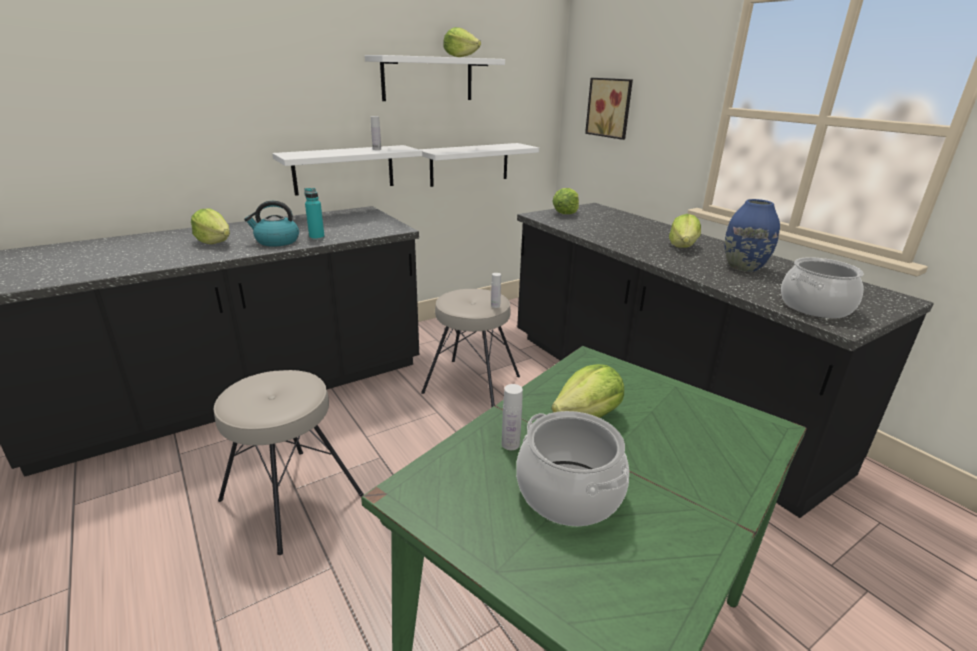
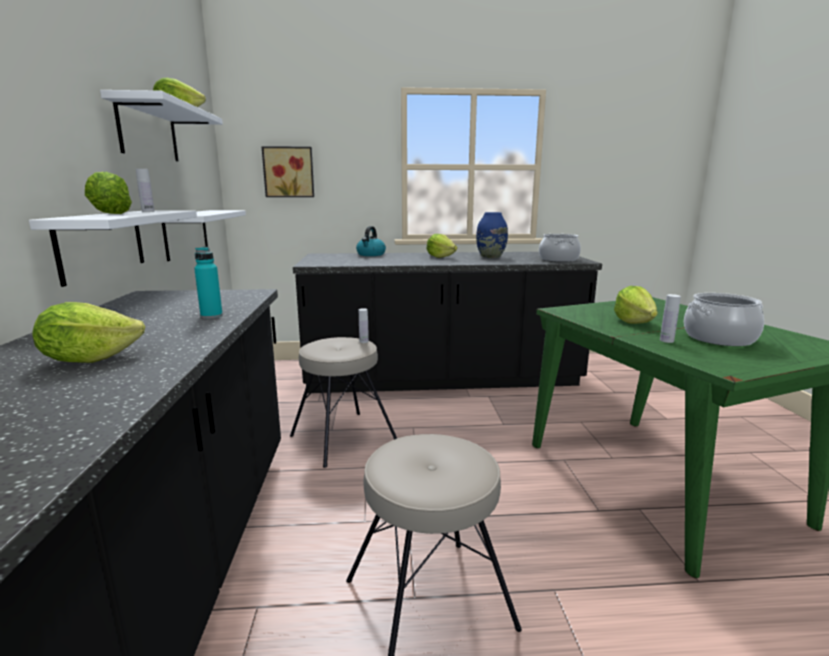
camera: 60 degrees left, 10 degrees down
(276, 241) = (181, 331): kettle -> kettle (371, 254)
(565, 213) = (321, 260): lettuce -> lettuce (111, 214)

